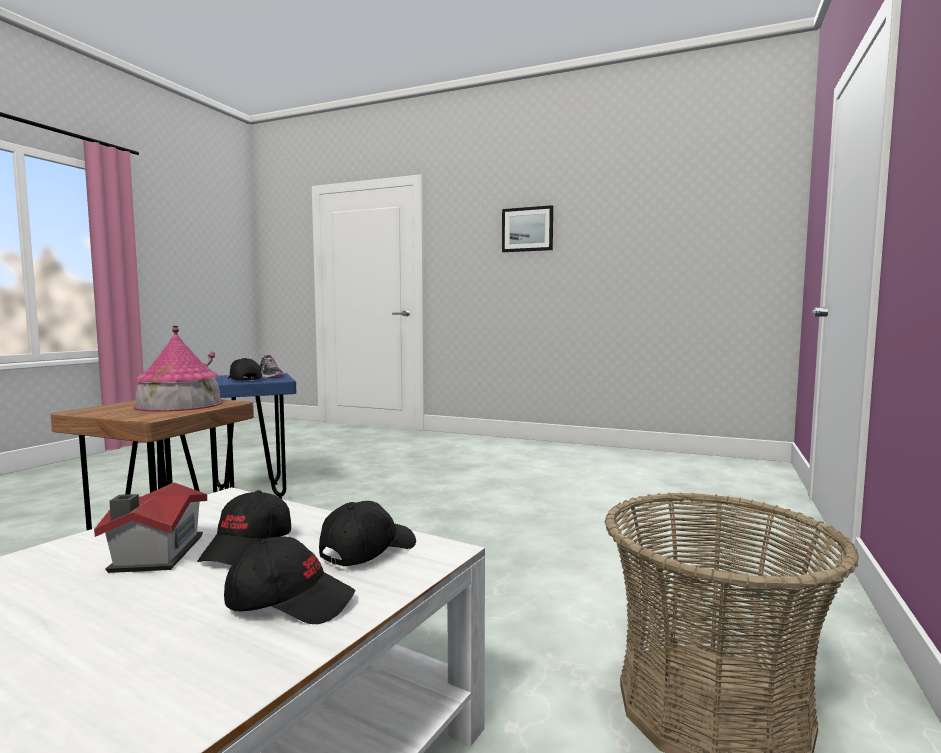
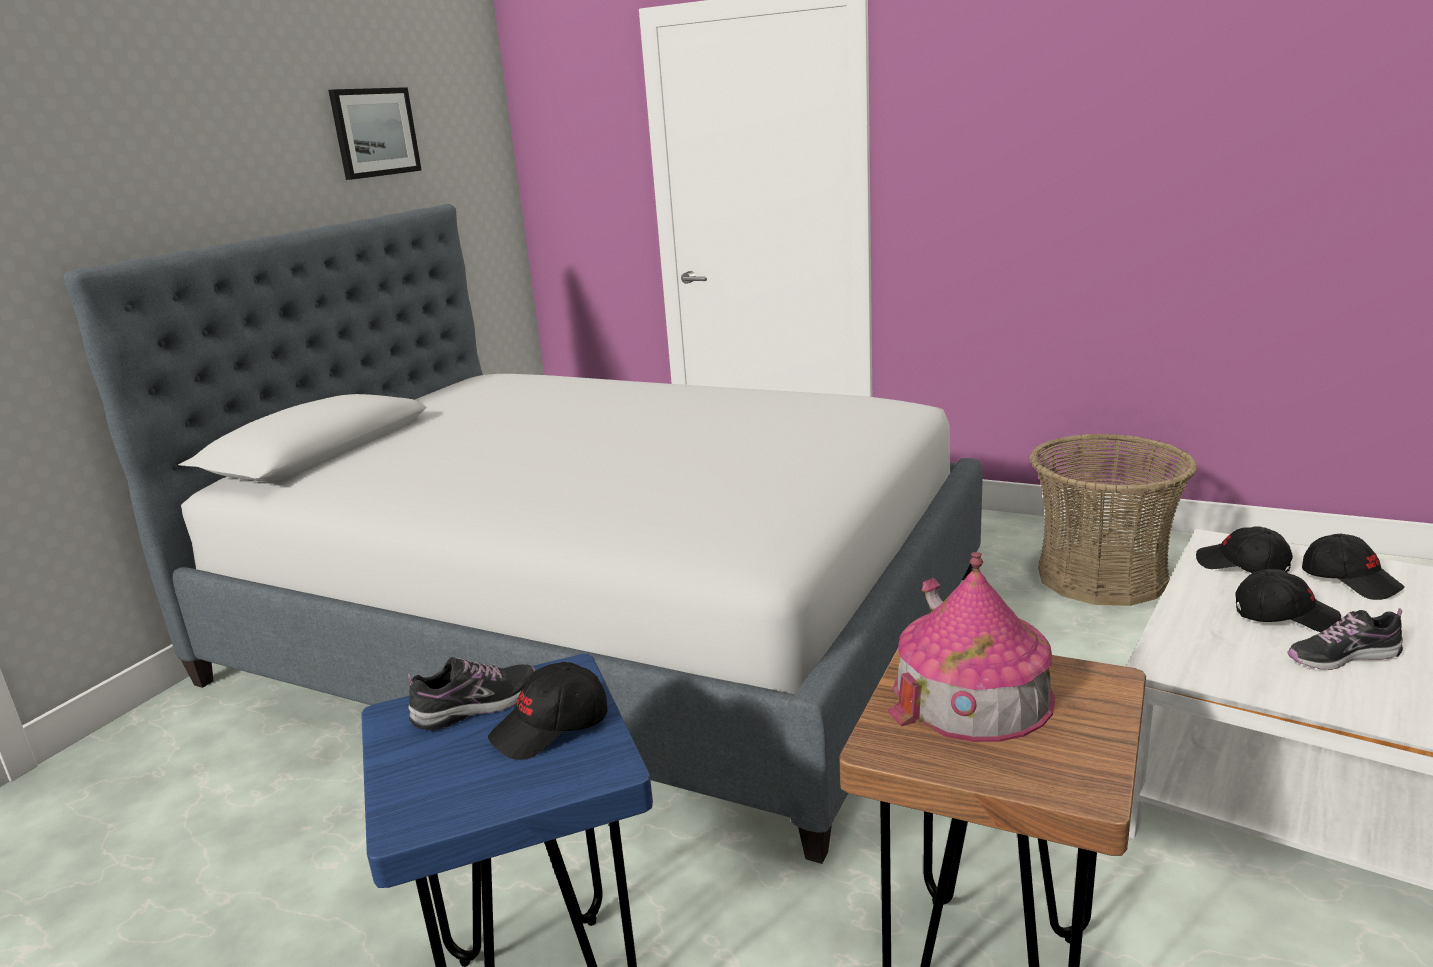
camera: 85 degrees left, 15 degrees up
(154, 554) = (1341, 657): toy house -> shoe
(290, 602) = (1350, 580): black cap -> black cap turned 135 degrees clockwise
(527, 229) = (160, 177): picture -> picture (374, 132)
(530, 487) = (602, 627): none -> bed

